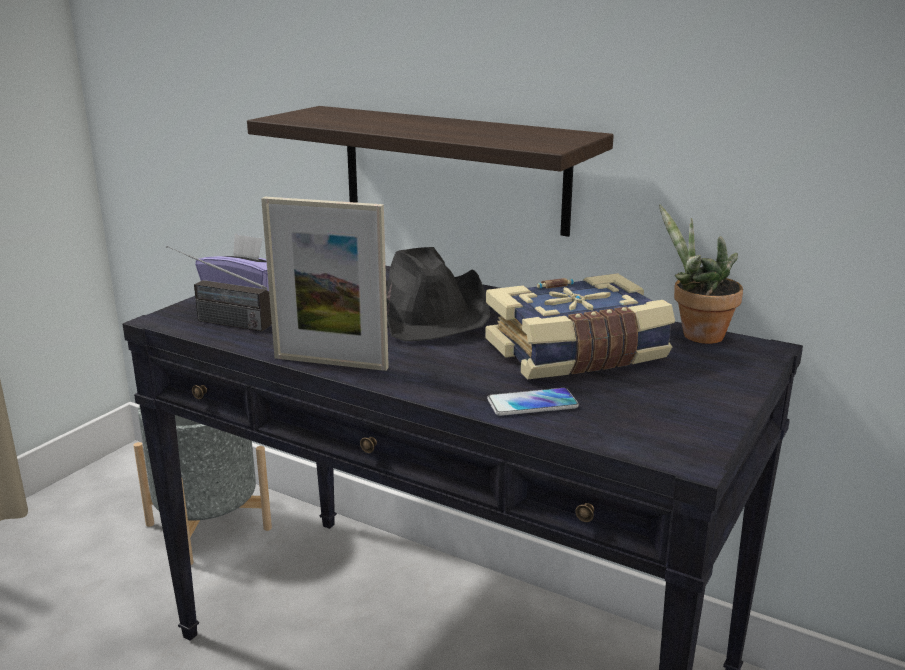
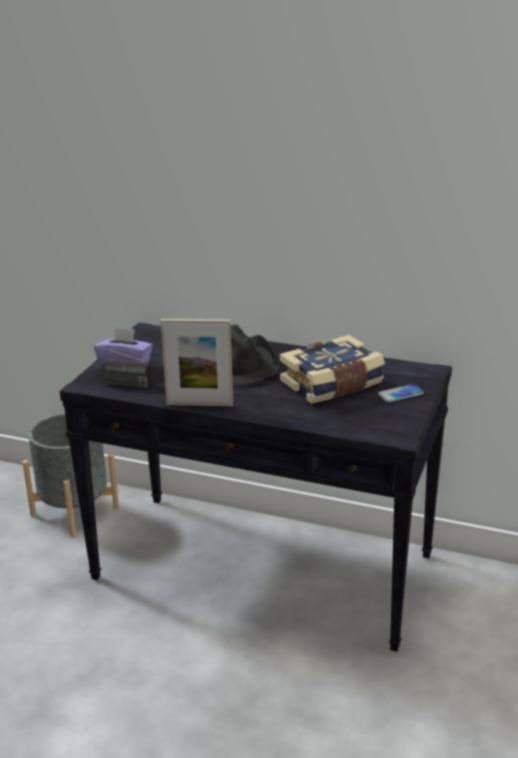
camera: 10 degrees left, 5 degrees up
(453, 169) = (239, 271): shelf -> none
(532, 404) = (318, 417): phone -> phone (400, 394)
(696, 335) = (394, 365): potted plant -> none

